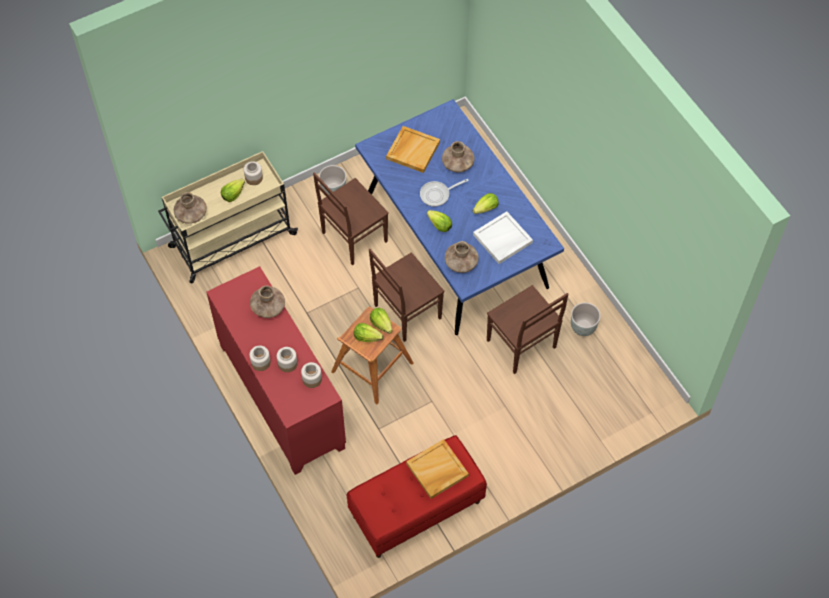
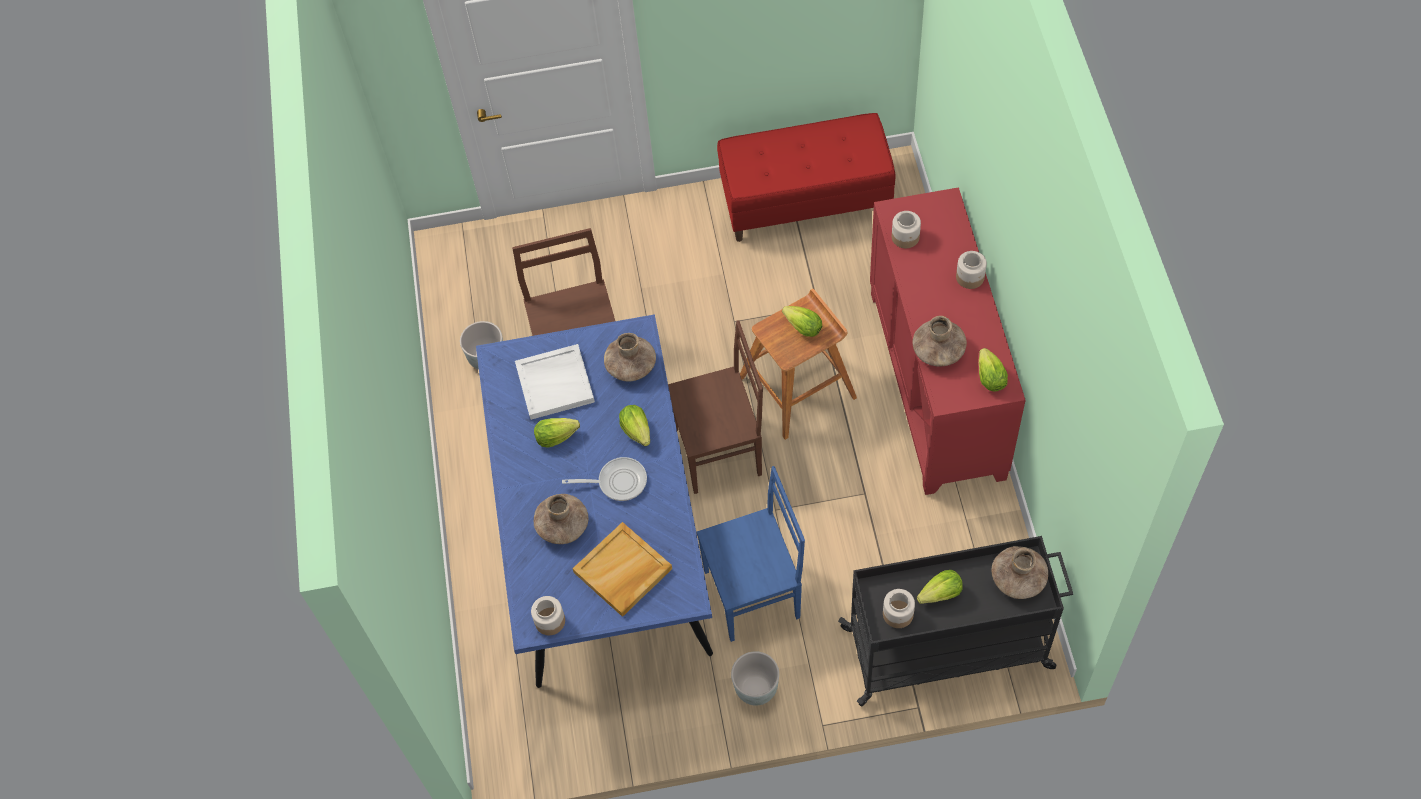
camera: 155 degrees left, 0 degrees up
(231, 241) = (949, 648): beige cart -> black cart
(288, 363) = (932, 265): jar -> jar (549, 621)
(353, 238) = (755, 593): brown chair -> blue chair
(381, 324) = (776, 340): lettuce -> lettuce (990, 378)
(437, 470) = (773, 165): beige tray -> none

